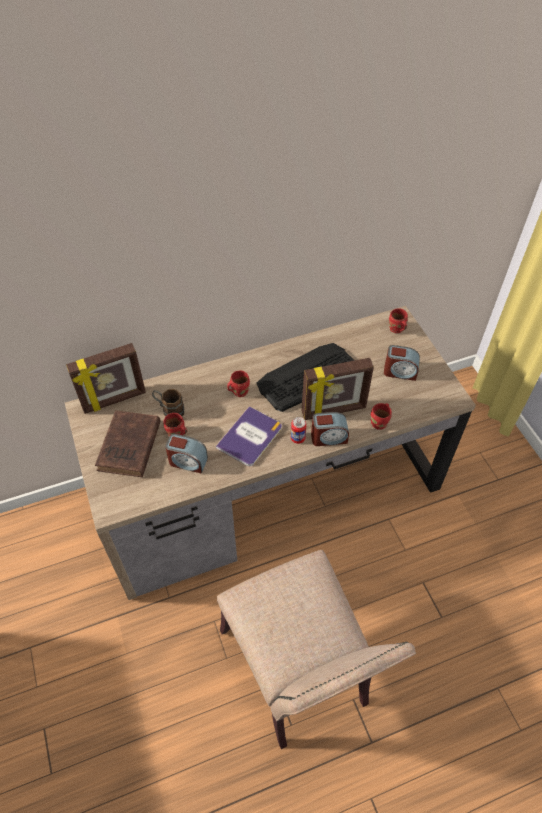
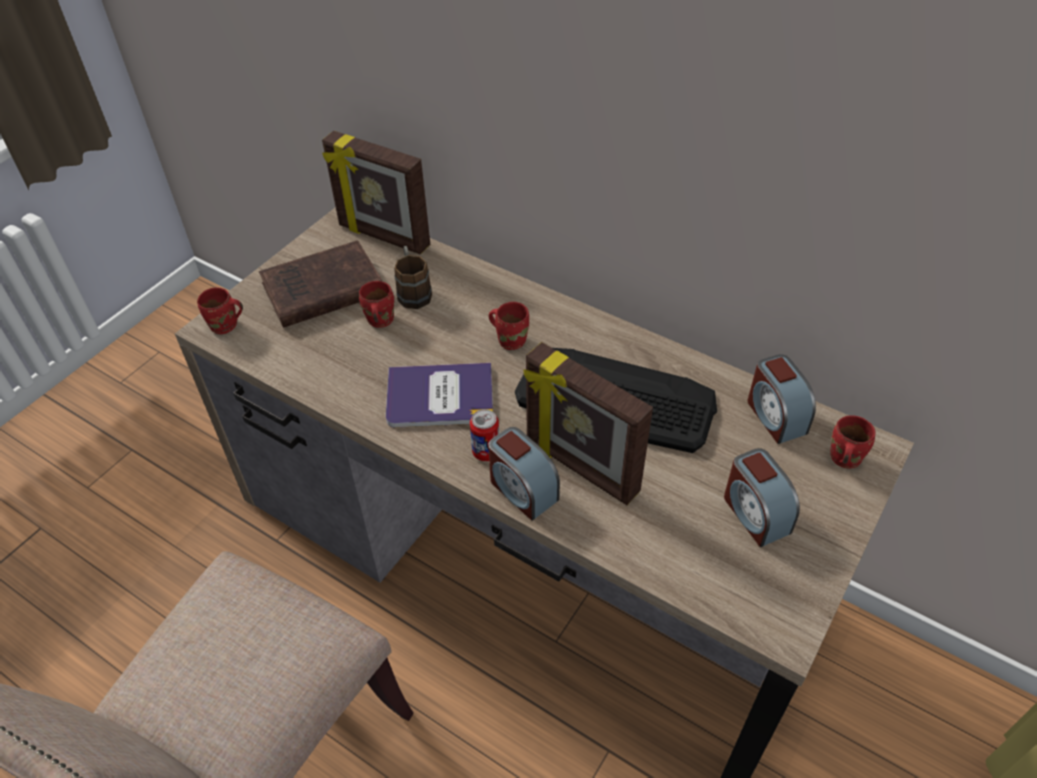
camera: 55 degrees right, 5 degrees down
(187, 461) = (343, 356): alarm clock -> alarm clock (775, 416)
(380, 423) = (615, 544): red mug -> red mug (225, 326)

